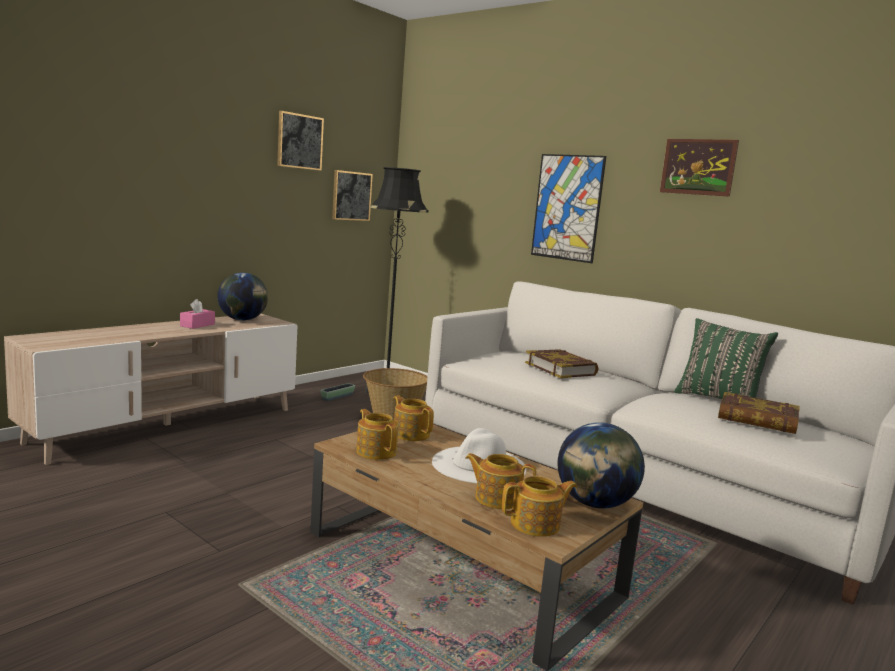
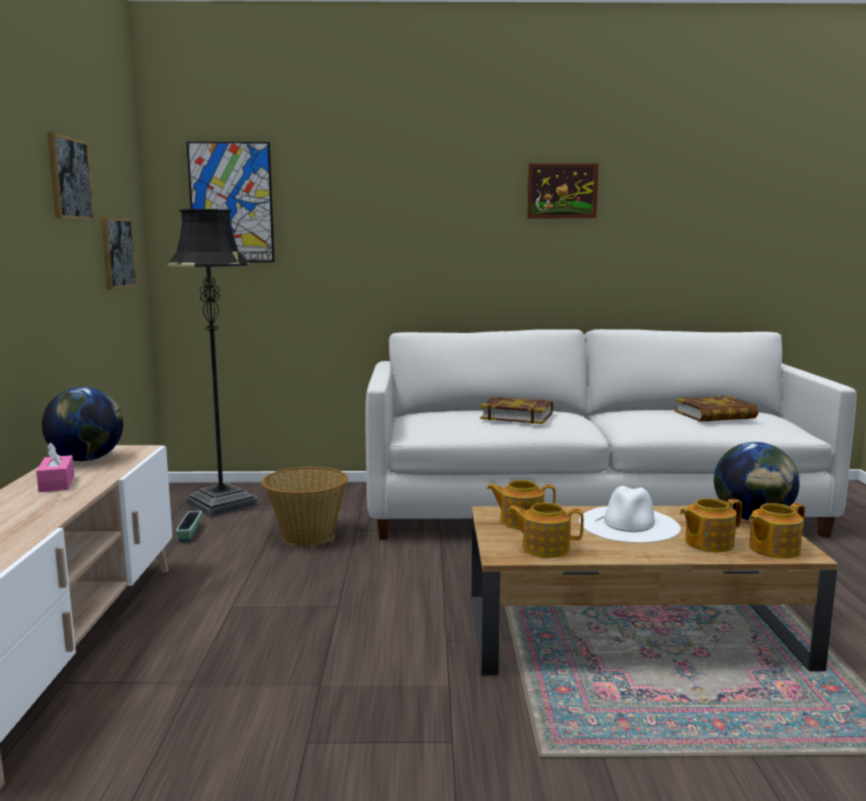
camera: 40 degrees left, 0 degrees up
(536, 524) = (772, 549): teapot -> teapot turned 150 degrees counterclockwise
(567, 207) = (420, 242): picture -> picture (231, 203)
(718, 400) = (653, 408): green pillow -> none

